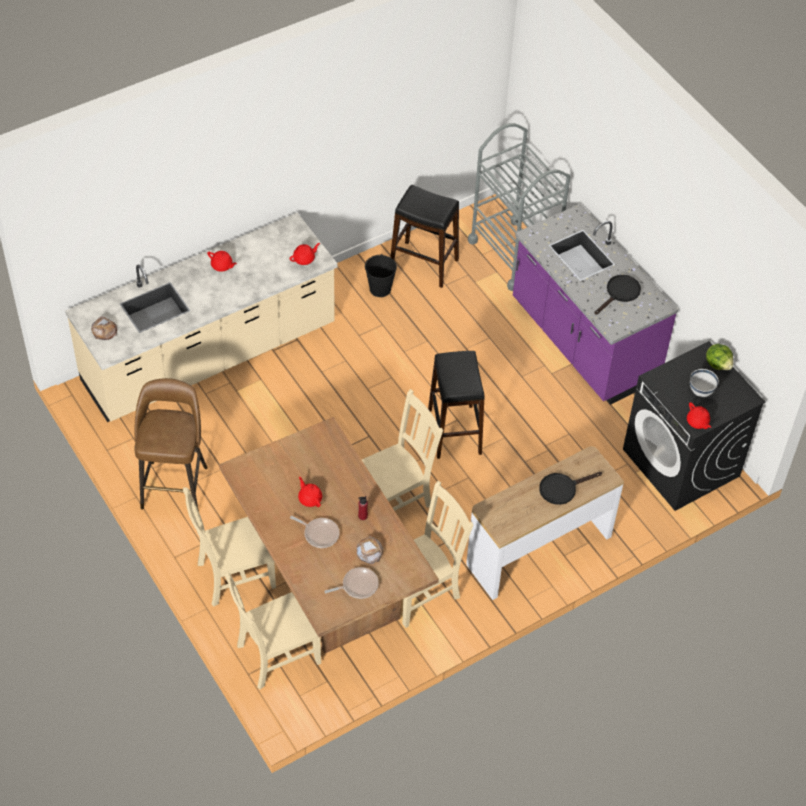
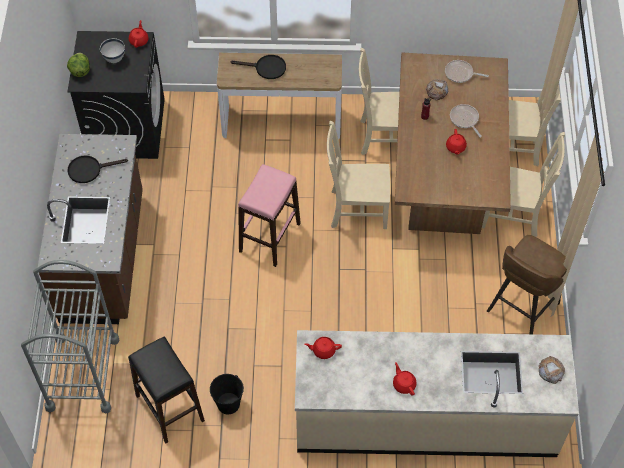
camera: 145 degrees left, 5 degrees up
(454, 431) = (269, 237): black stool -> pink stool
(583, 342) = (104, 257): purple counter -> brown counter

